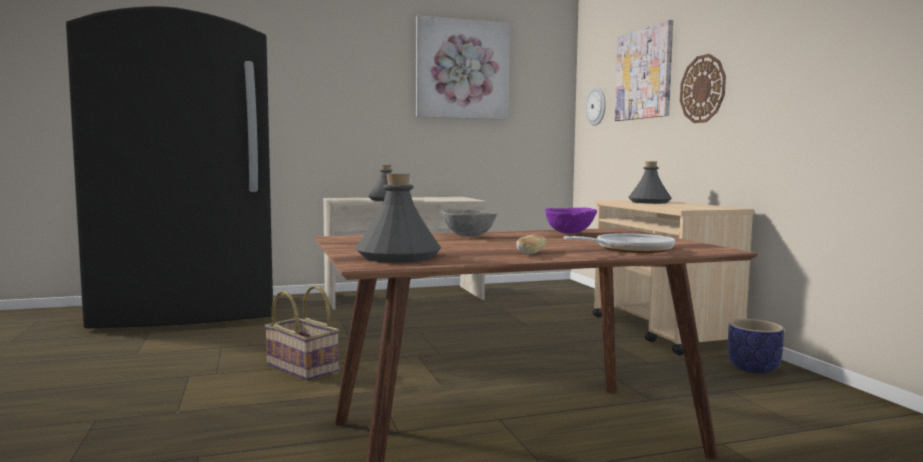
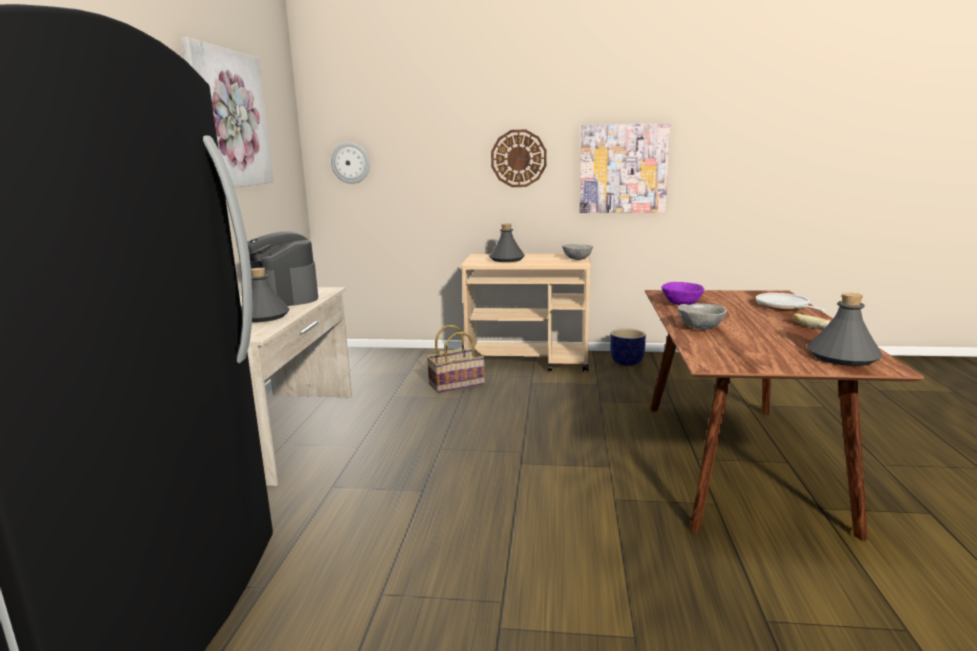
camera: 65 degrees left, 10 degrees up
(303, 368) = (520, 533): basket -> basket (456, 384)
(438, 199) = (283, 297): none -> coffee machine
(644, 74) = (433, 136): picture -> picture (623, 168)
(703, 208) = (577, 259): none -> grey bowl

